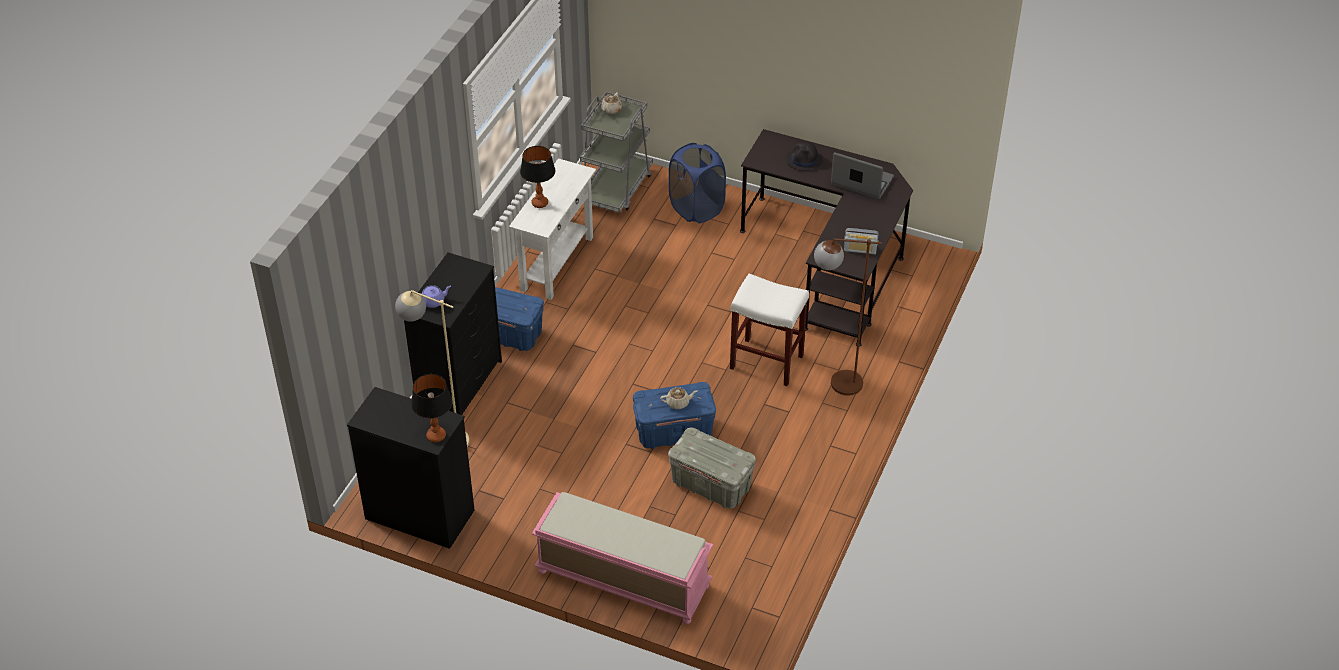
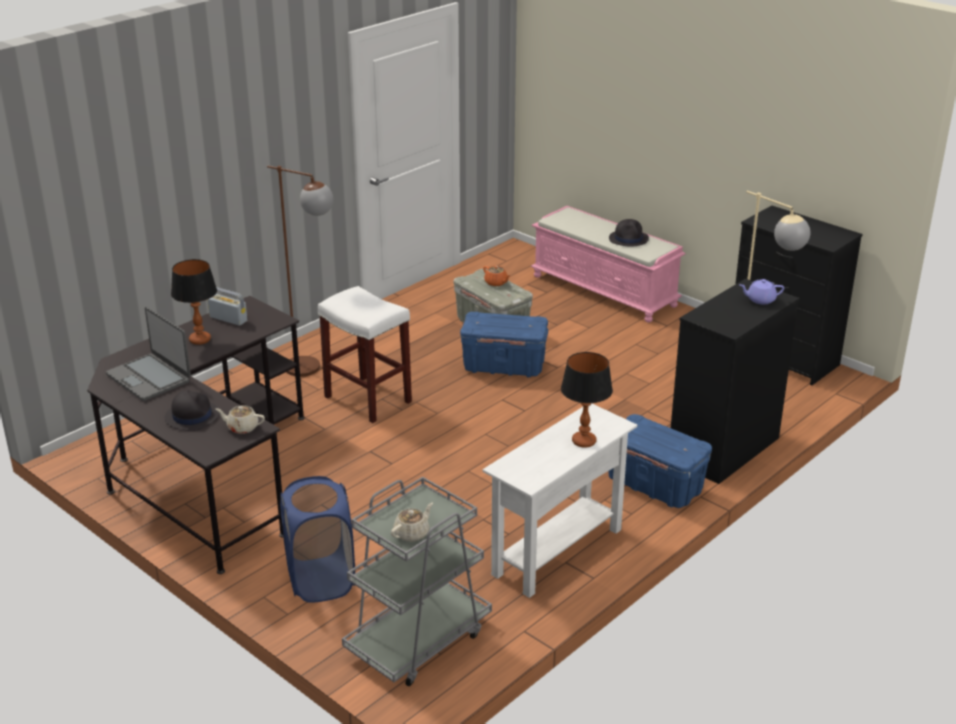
camera: 160 degrees left, 15 degrees down
(436, 436) = (771, 214): table lamp -> table lamp (200, 340)
(595, 527) = (629, 239): none -> black hat
(678, 403) = (501, 321): beige teapot -> beige teapot (242, 427)
(710, 458) = (496, 283): none -> orange teapot

